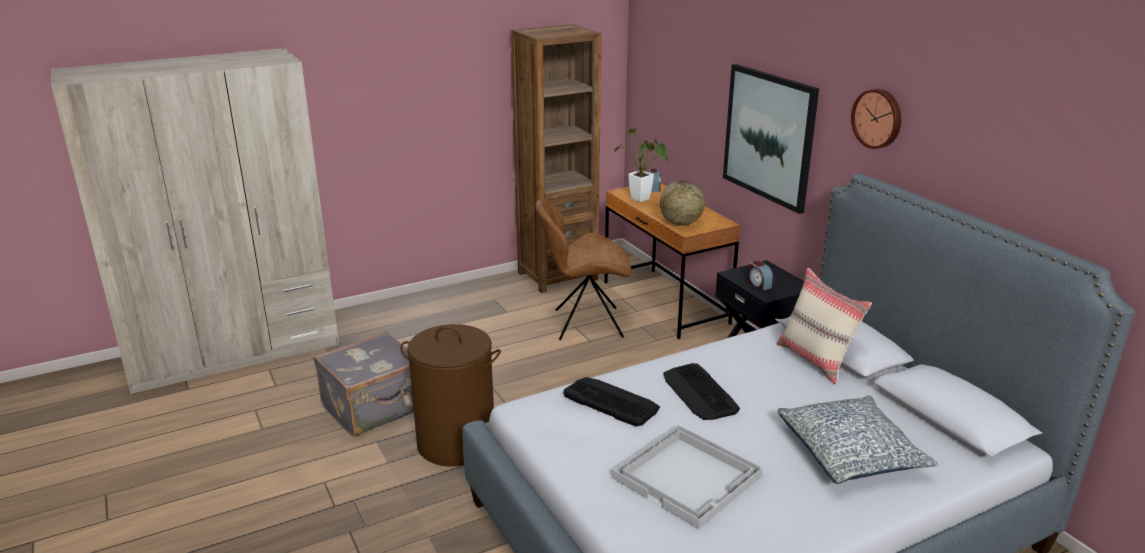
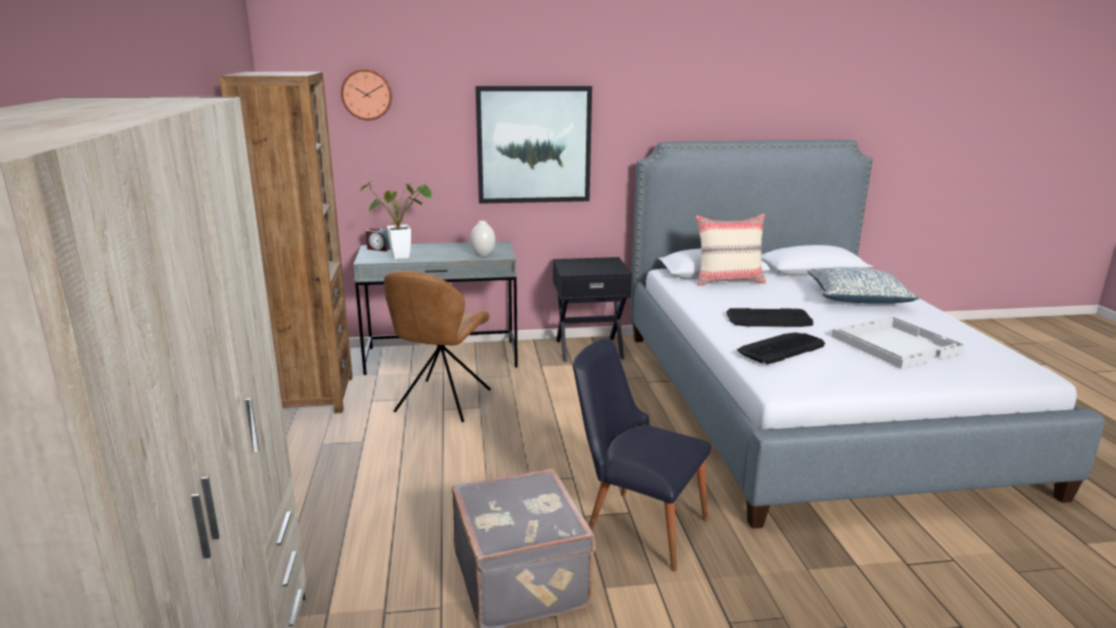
camera: 70 degrees left, 5 degrees down
(456, 443) = (636, 523): brown laundry basket -> black chair
(665, 303) = (442, 357): brown desk -> grey desk
(680, 223) = (483, 255): globe -> white vase
(759, 284) = (597, 269): alarm clock -> none
(878, 118) = (658, 96): wall clock -> wall clock (367, 94)

